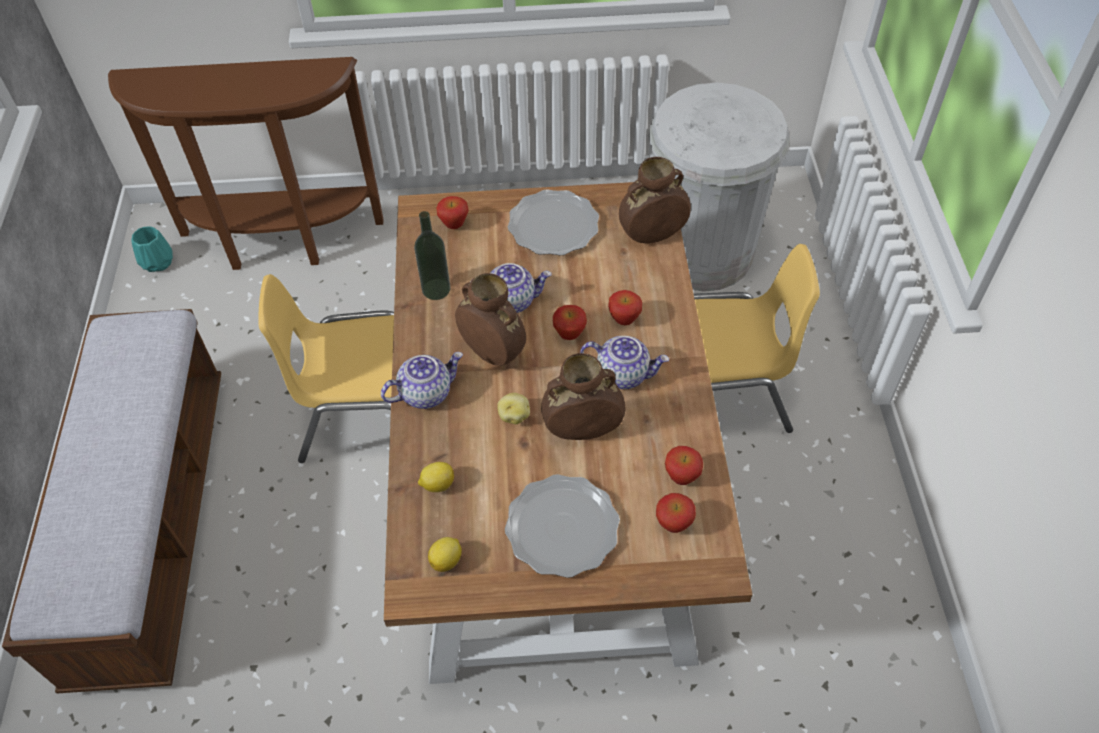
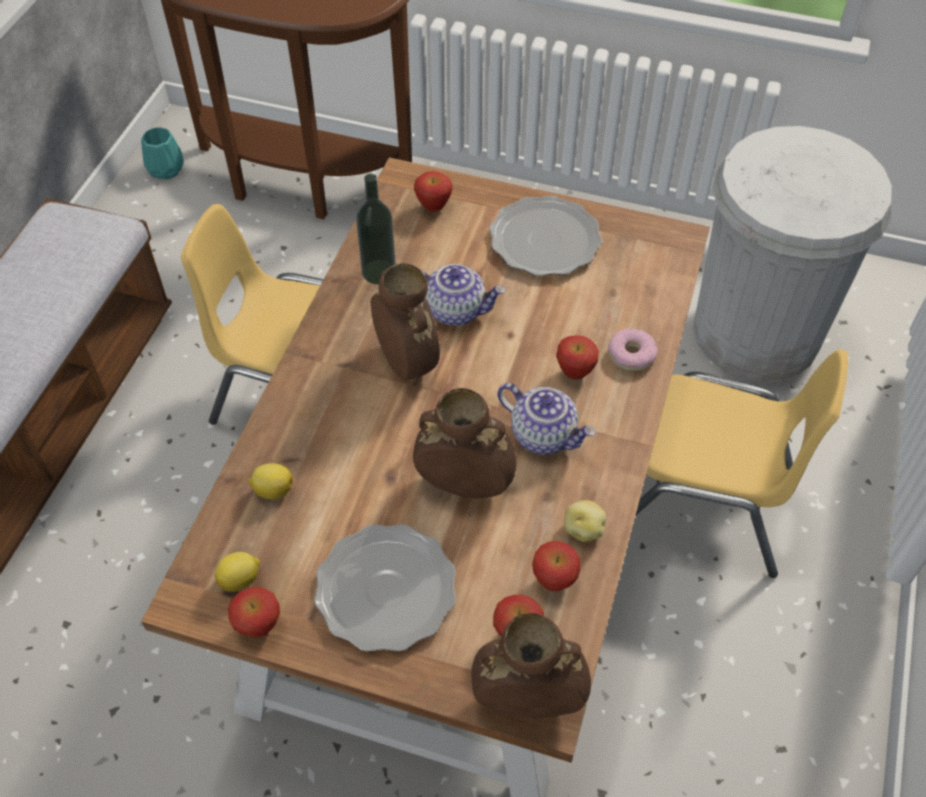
camera: 20 degrees right, 0 degrees up
(426, 392) = (311, 383): teapot -> none
(514, 415) = (395, 441): potato -> potato (583, 529)
(569, 335) = (502, 370): apple -> apple (259, 627)
(652, 235) = (656, 285): brown vase -> brown vase (528, 700)
(659, 293) = (631, 355): none -> donut

